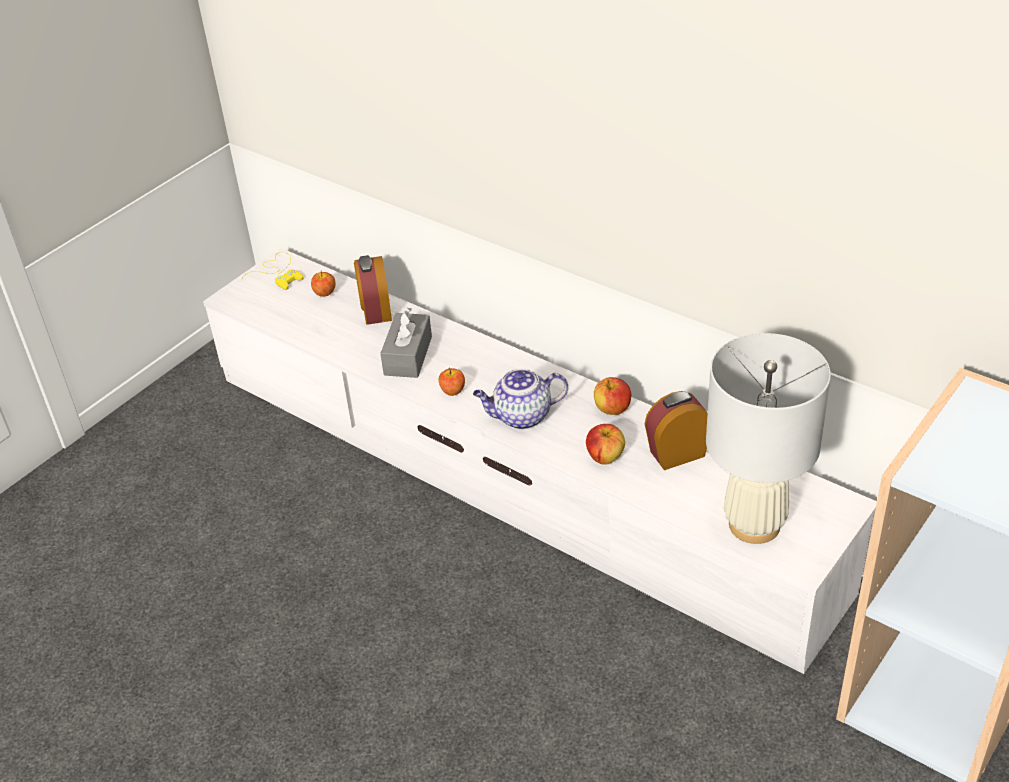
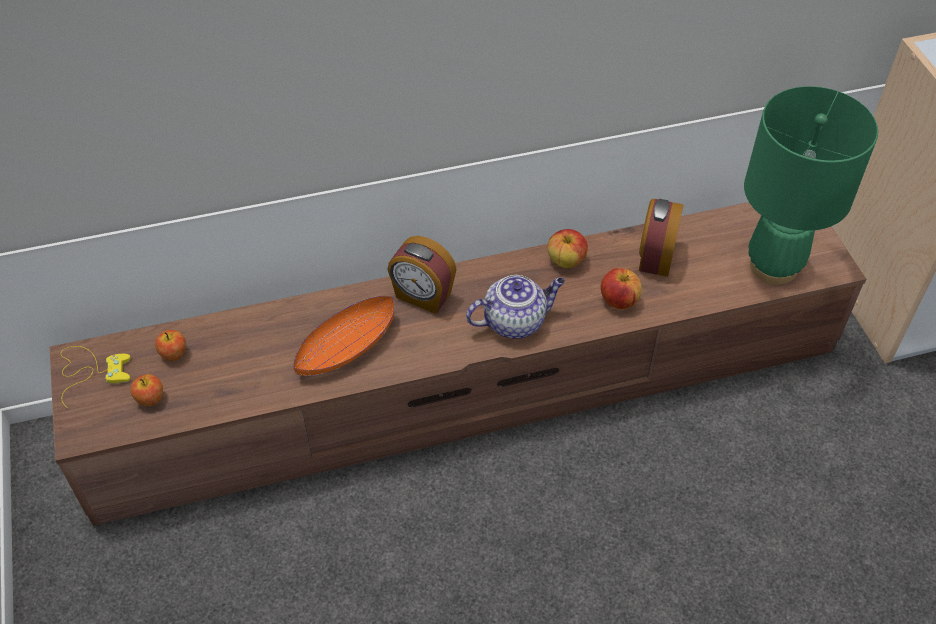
camera: 55 degrees left, 10 degrees up
(375, 311) = (251, 332): alarm clock -> alarm clock (422, 296)
(408, 356) = (346, 347): grey tissue box -> orange bowl
(453, 391) = (431, 345): apple -> apple (150, 398)
(511, 474) = (467, 385): white tv stand -> brown tv stand
(521, 417) = (515, 321): teapot -> teapot turned 135 degrees counterclockwise
(753, 525) = (773, 266): white table lamp -> green table lamp

